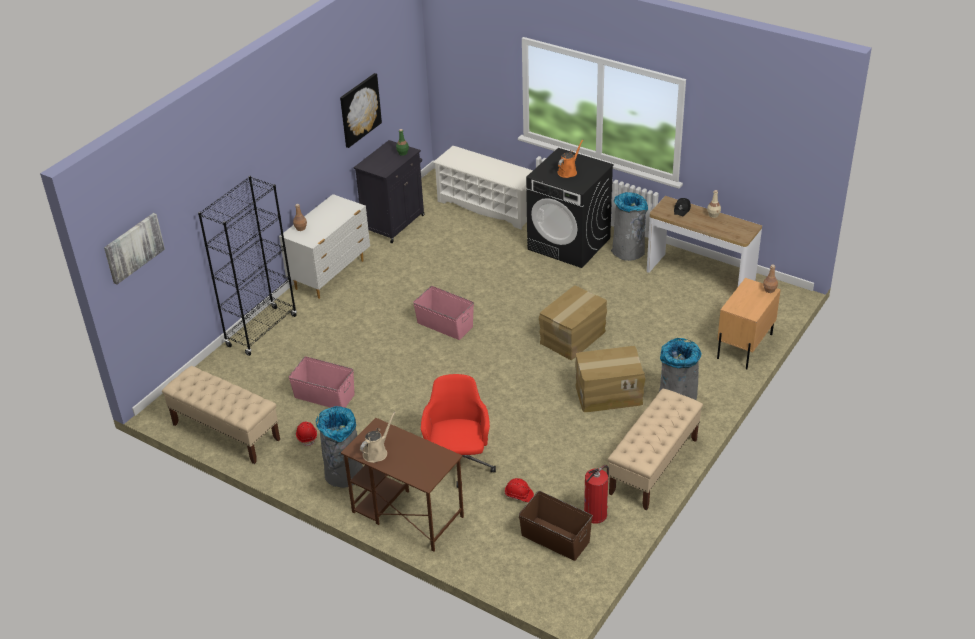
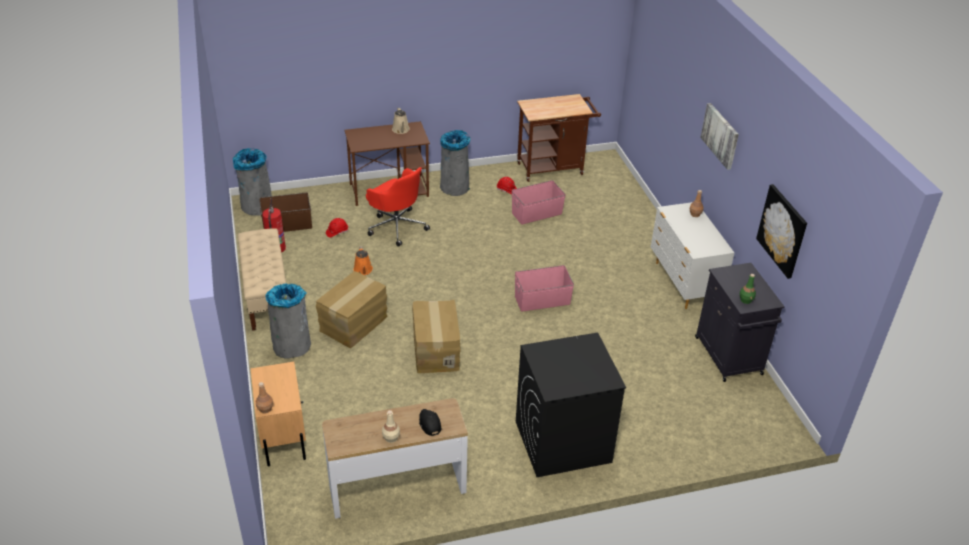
camera: 130 degrees right, 0 degrees up
(133, 247) = (645, 41): picture -> picture (720, 135)
(225, 432) = (554, 168): beige bench -> brown cart
(262, 331) = (645, 222): black bookcase -> none
(488, 207) = (693, 432): white shoe rack -> none
(568, 171) = (571, 362): orange watering can -> orange watering can (363, 270)
(628, 252) = (498, 472): grey trash can -> grey trash can (257, 207)

